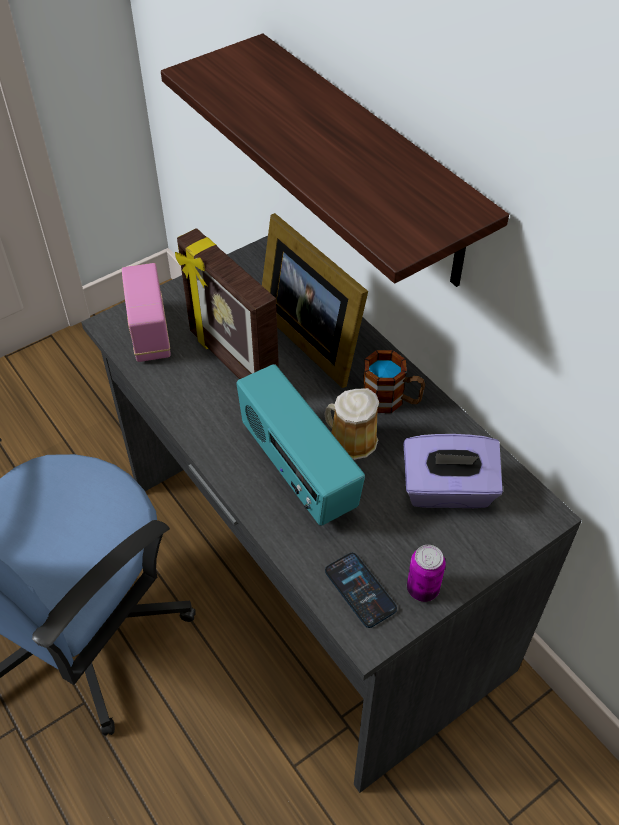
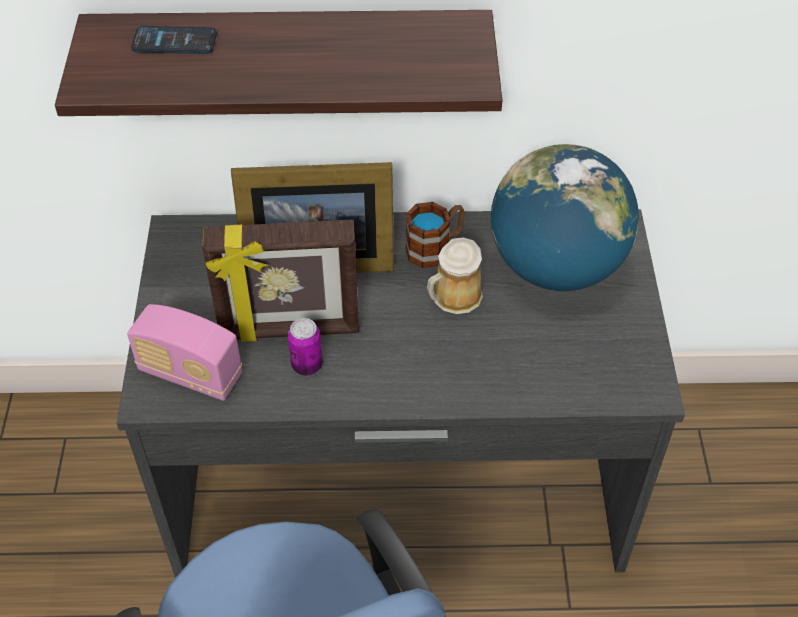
camera: 55 degrees left, 0 degrees up
(297, 470) = (456, 350): radio -> none
(360, 590) = (608, 374): phone -> phone (174, 41)
(422, 589) = (634, 335): can -> can (307, 365)
(448, 490) = (555, 267): purple tissue box -> globe

